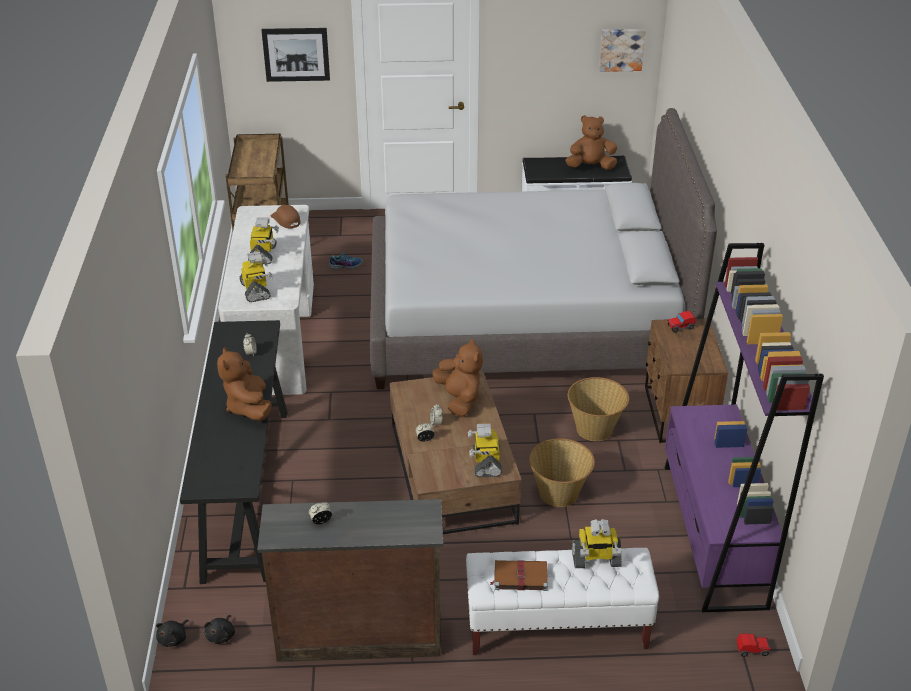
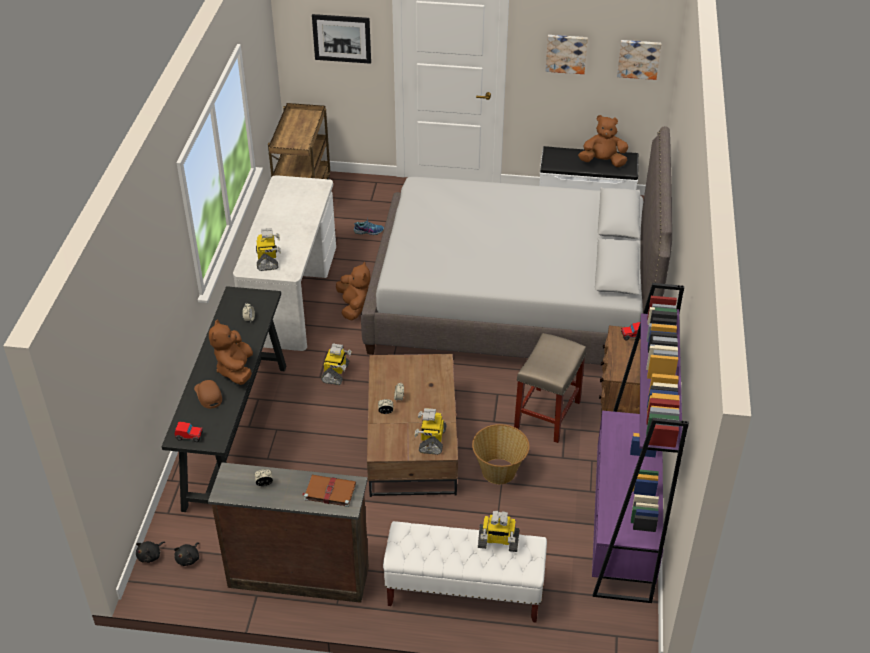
camera: 10 degrees right, 5 degrees up
(263, 254) = (282, 225): toy robot -> toy robot (336, 373)
(286, 220) = (310, 193): brown cap -> brown cap (208, 395)
(459, 399) = (425, 378): brown plush toy -> brown plush toy (354, 307)
(519, 577) = (429, 548): brown book -> brown book (329, 491)
(544, 50) = (566, 53): none -> picture
(595, 429) = (547, 415): basket -> beige stool
(752, 650) = (625, 636): toy car -> toy car (189, 436)

